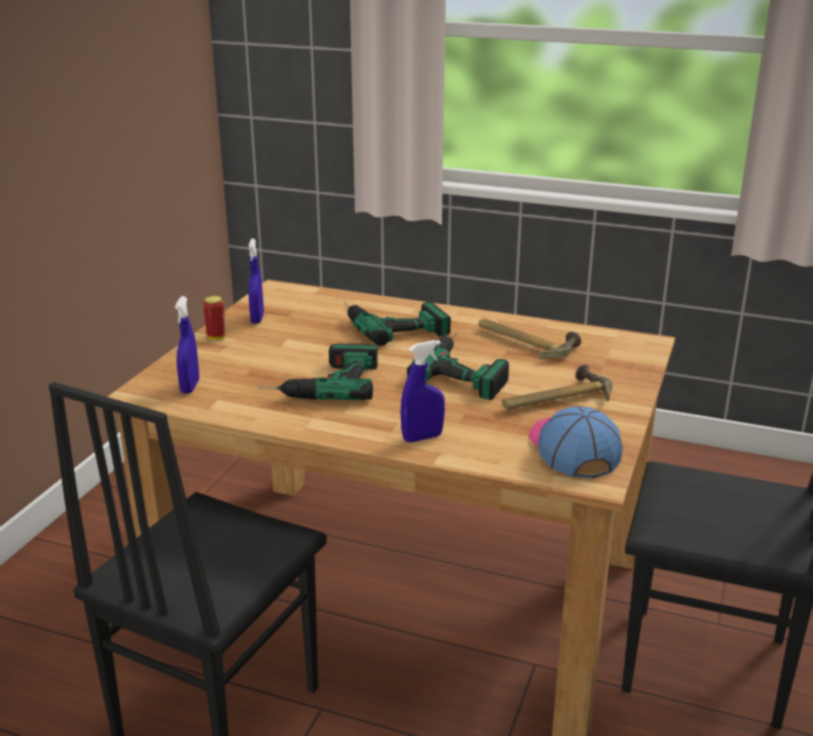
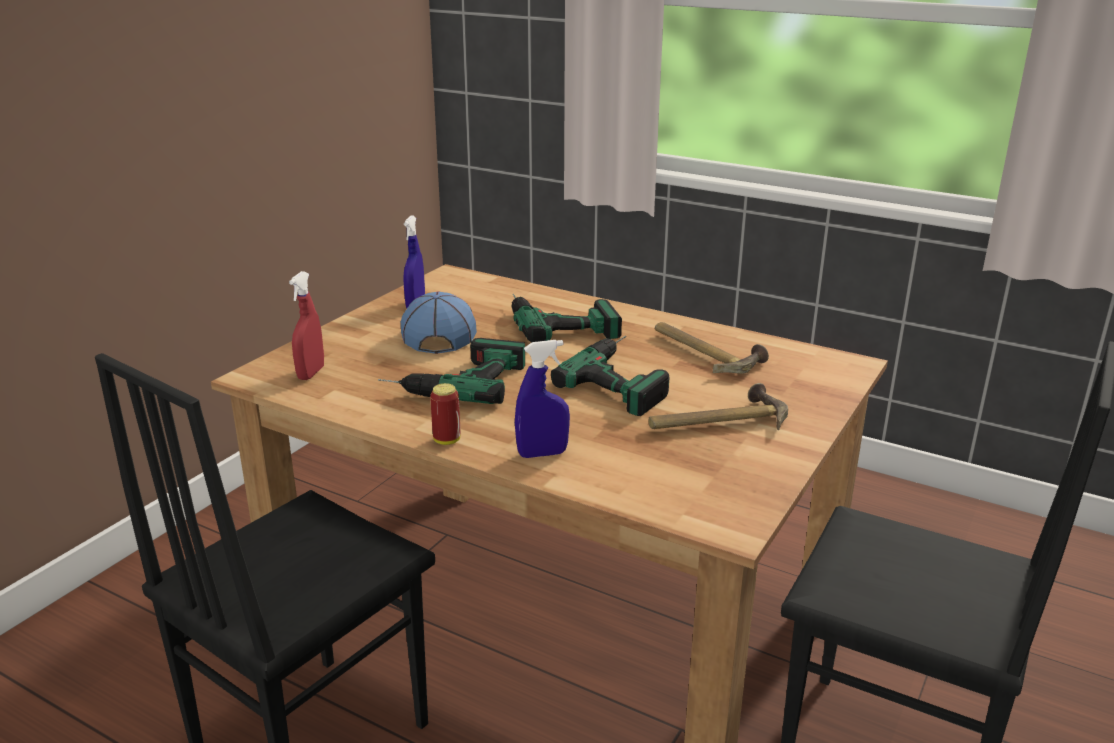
camera: 10 degrees right, 0 degrees up
(190, 387) = (311, 373): blue spray bottle -> red spray bottle
(216, 337) = (363, 322): can -> can (447, 440)
(572, 448) = (716, 484): cap -> cap (439, 332)

